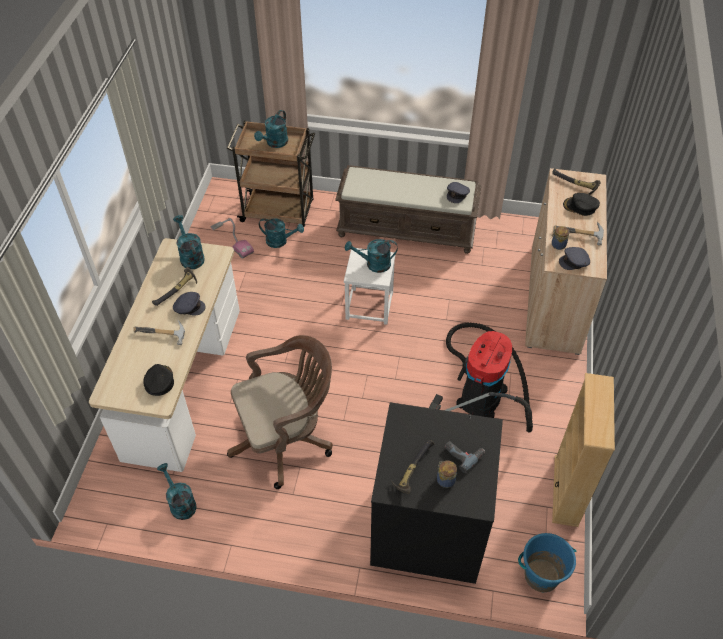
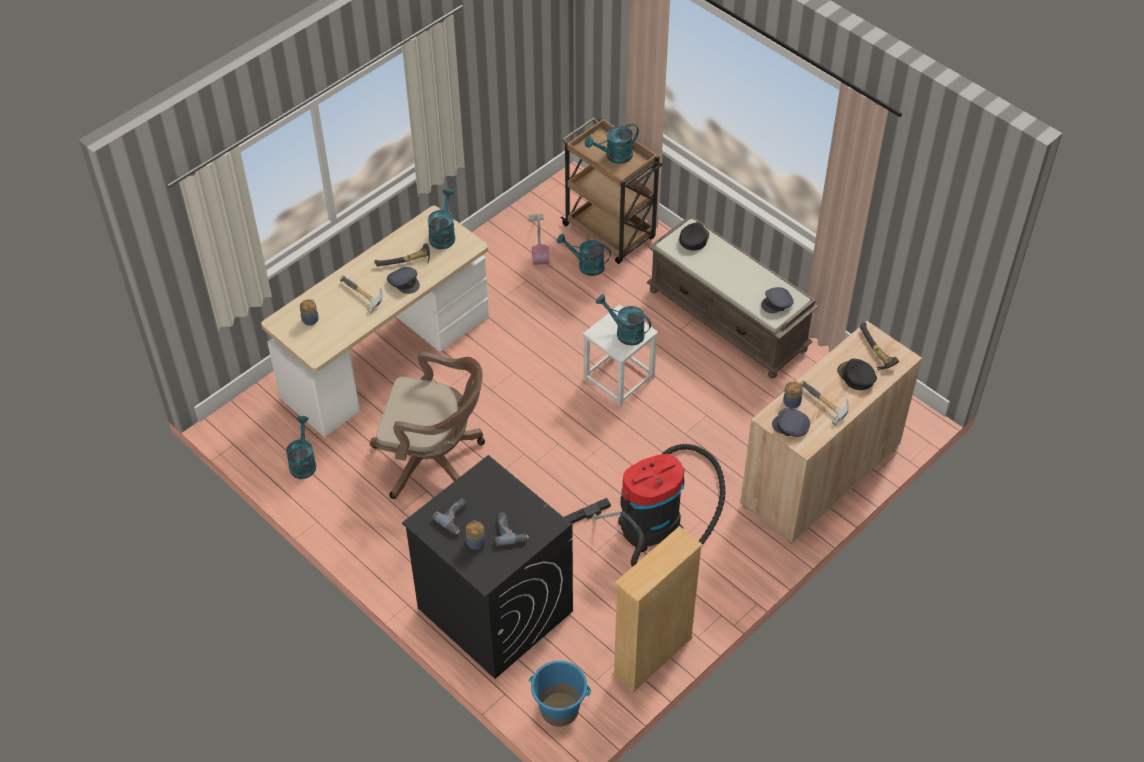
camera: 35 degrees right, 0 degrees up
(132, 376) = (311, 319): none -> jar
(159, 381) = (328, 335): black cap -> black cap (693, 239)
(280, 241) = (586, 265): turquoise watering can -> turquoise watering can turned 150 degrees clockwise
(412, 469) = (456, 518): hammer -> power drill

